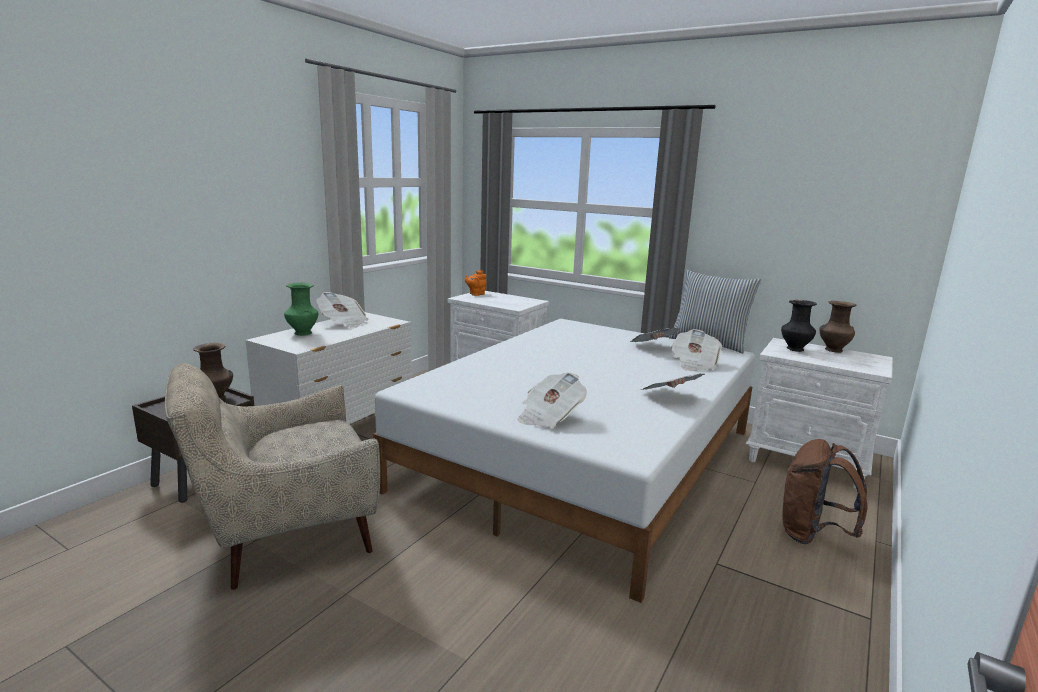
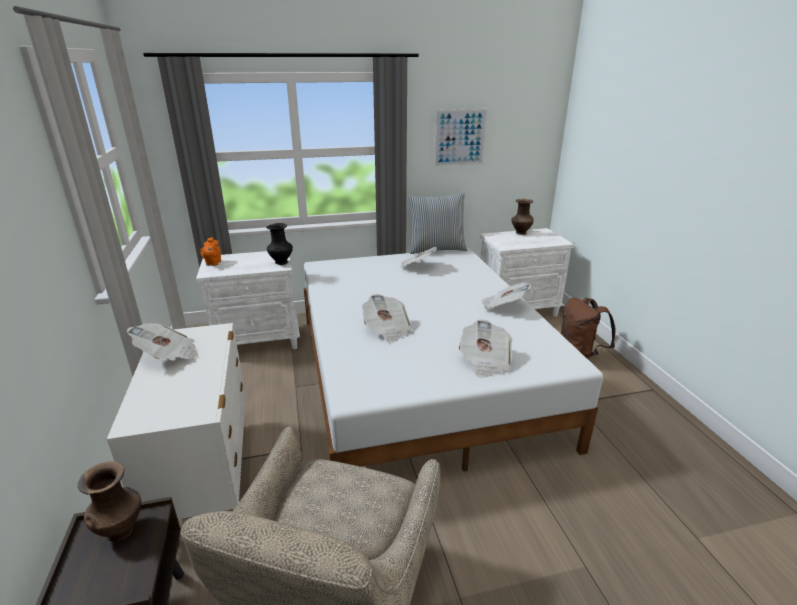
camera: 45 degrees left, 10 degrees up
(302, 333) = (157, 392): green vase -> none
(694, 364) = (462, 271): newspaper -> newspaper (387, 330)
(770, 209) = (460, 137): none -> picture
(795, 349) = (507, 240): black vase -> black vase (281, 263)

